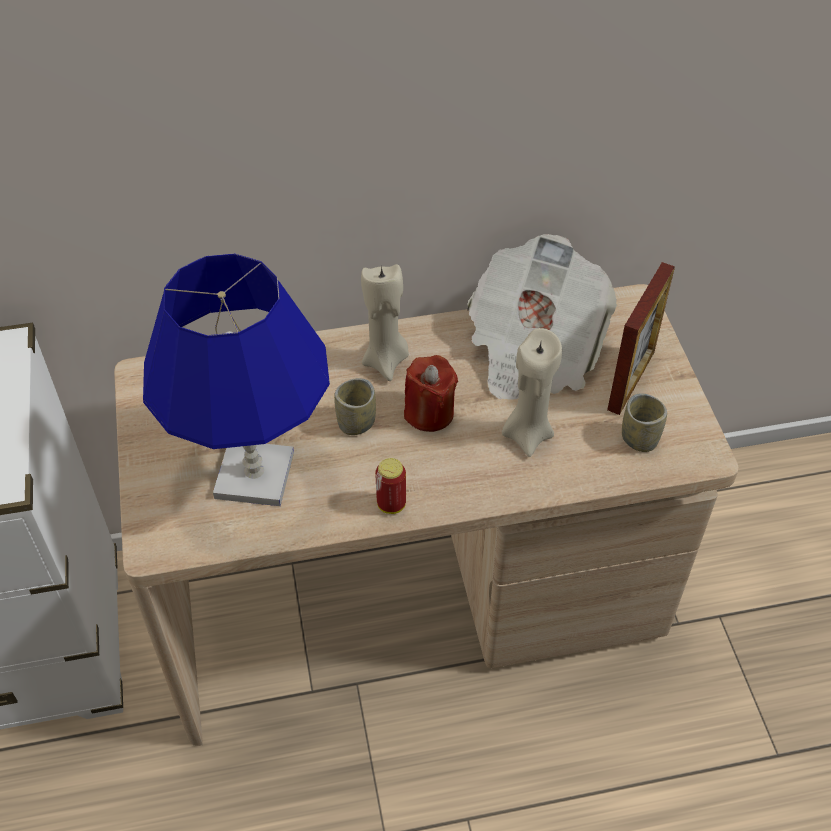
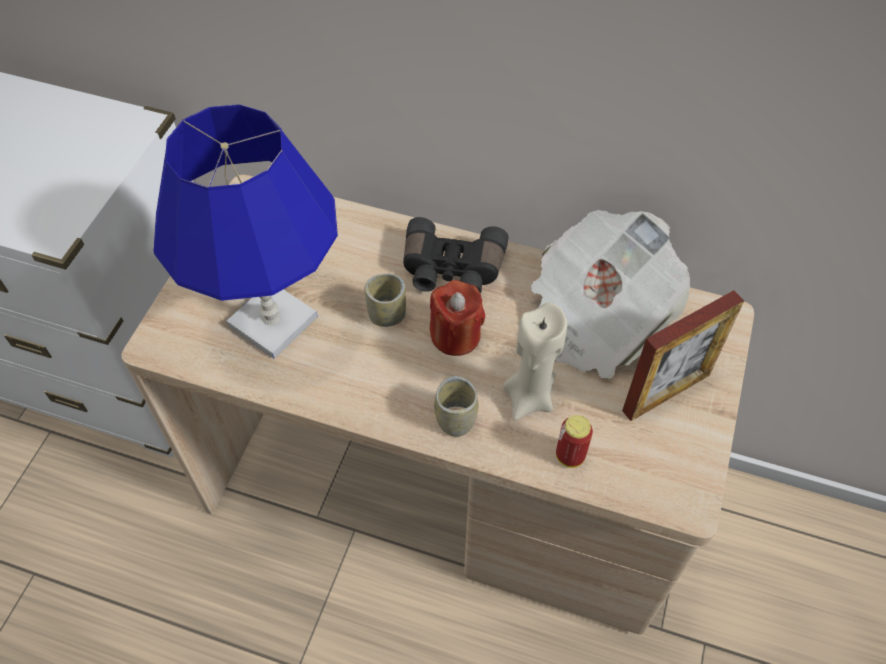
camera: 30 degrees right, 5 degrees up
(386, 361) = (451, 270): beige candle -> black binoculars
(391, 504) = (364, 403): can -> can (570, 456)
(639, 439) = (633, 454): cup -> cup (455, 420)

